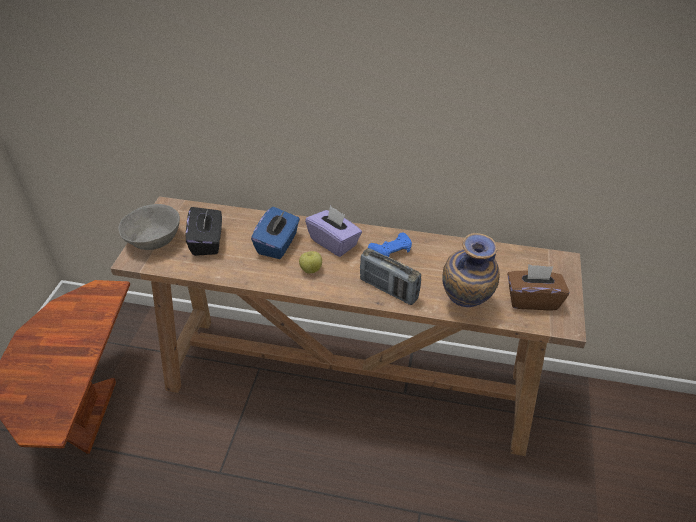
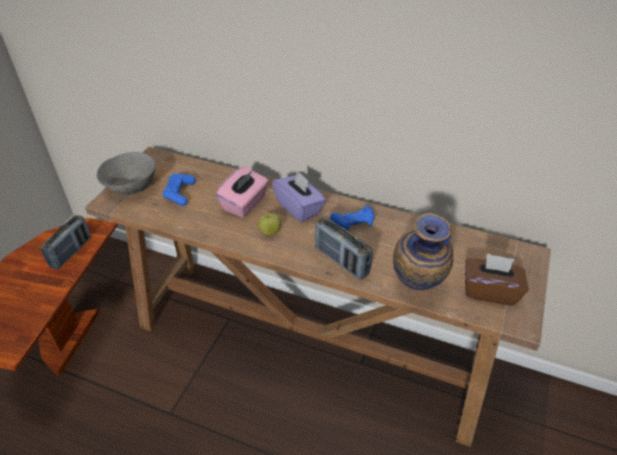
camera: 10 degrees right, 0 degrees up
(88, 319) = (71, 252): none -> radio
(207, 242) = (179, 193): black tissue box -> blue game controller
(278, 244) = (244, 203): blue tissue box -> pink tissue box

